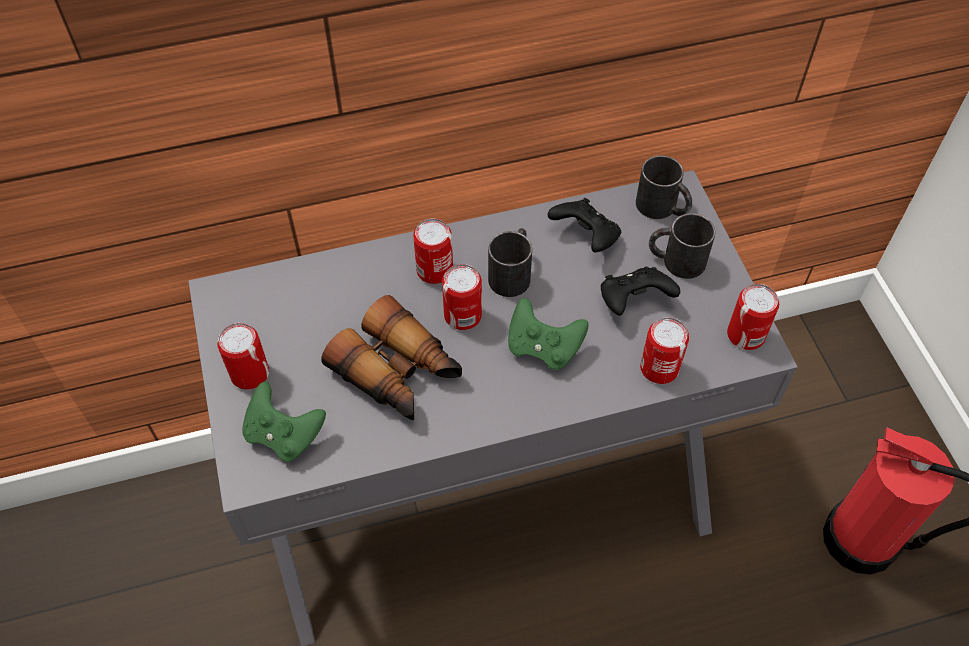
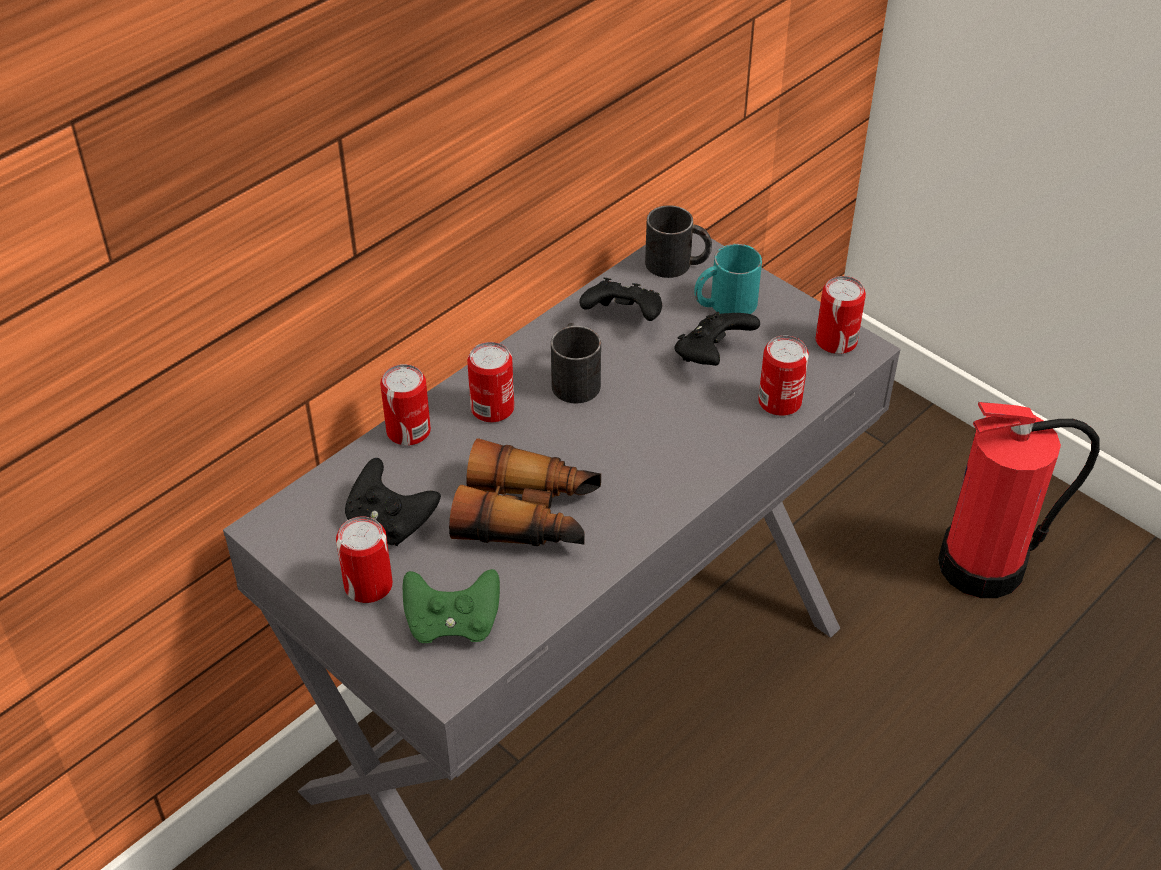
camera: 30 degrees left, 10 degrees down
(300, 329) = (391, 521): none -> black game controller
(462, 315) = (554, 436): can -> can (408, 431)
(543, 347) = (657, 431): green game controller -> none
(675, 260) = (724, 304): black mug -> turquoise mug

